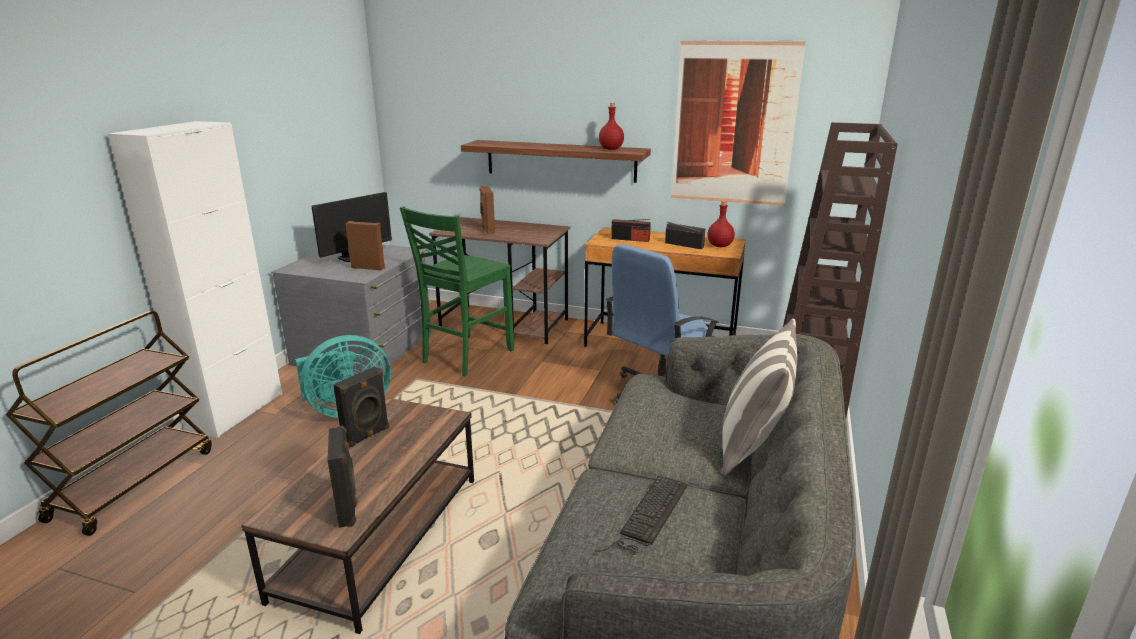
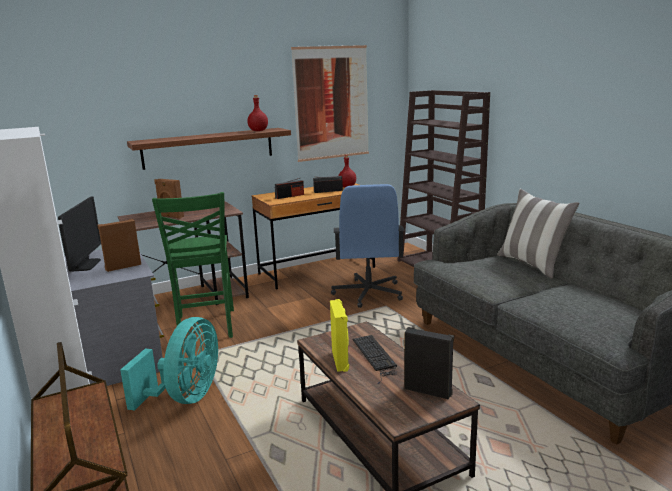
camera: 45 degrees left, 5 degrees down
(367, 436) = (341, 360): black speaker -> yellow speaker
(648, 516) = (572, 301): keyboard -> keyboard (375, 357)

